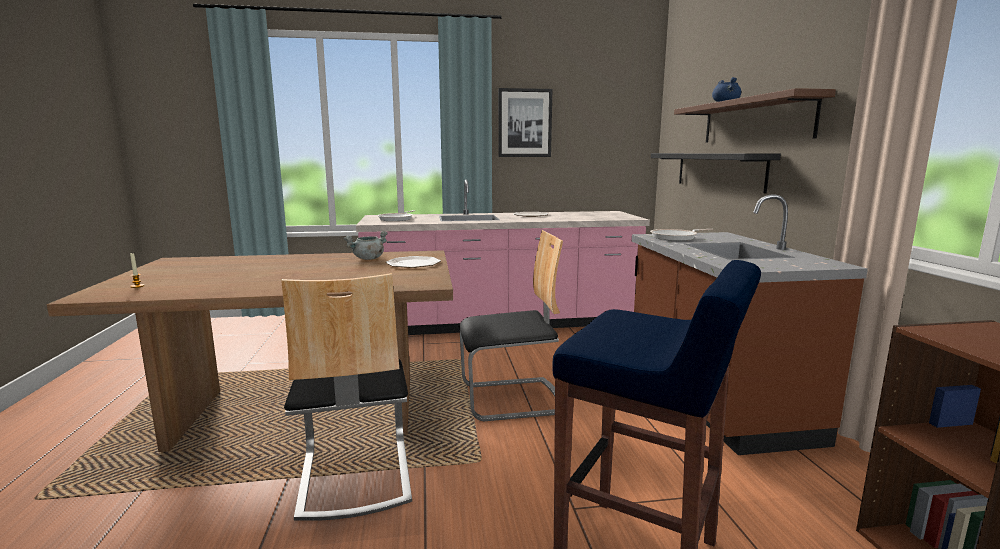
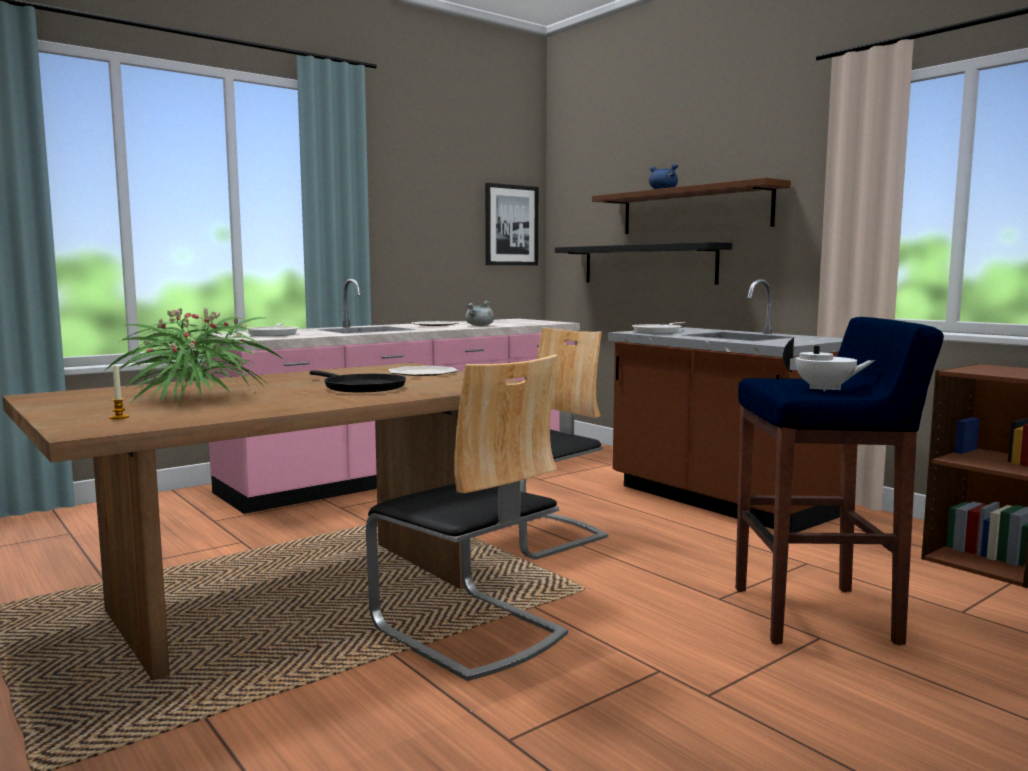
camera: 30 degrees left, 5 degrees down
(224, 272) = (196, 397): none -> potted plant
(331, 275) = (361, 387): none -> black frying pan
(368, 259) = (348, 374): grey cooking pot -> grey cooking pot (480, 326)
(524, 123) = (401, 206): picture -> picture (511, 225)
(632, 342) = (825, 389): none -> white teapot

